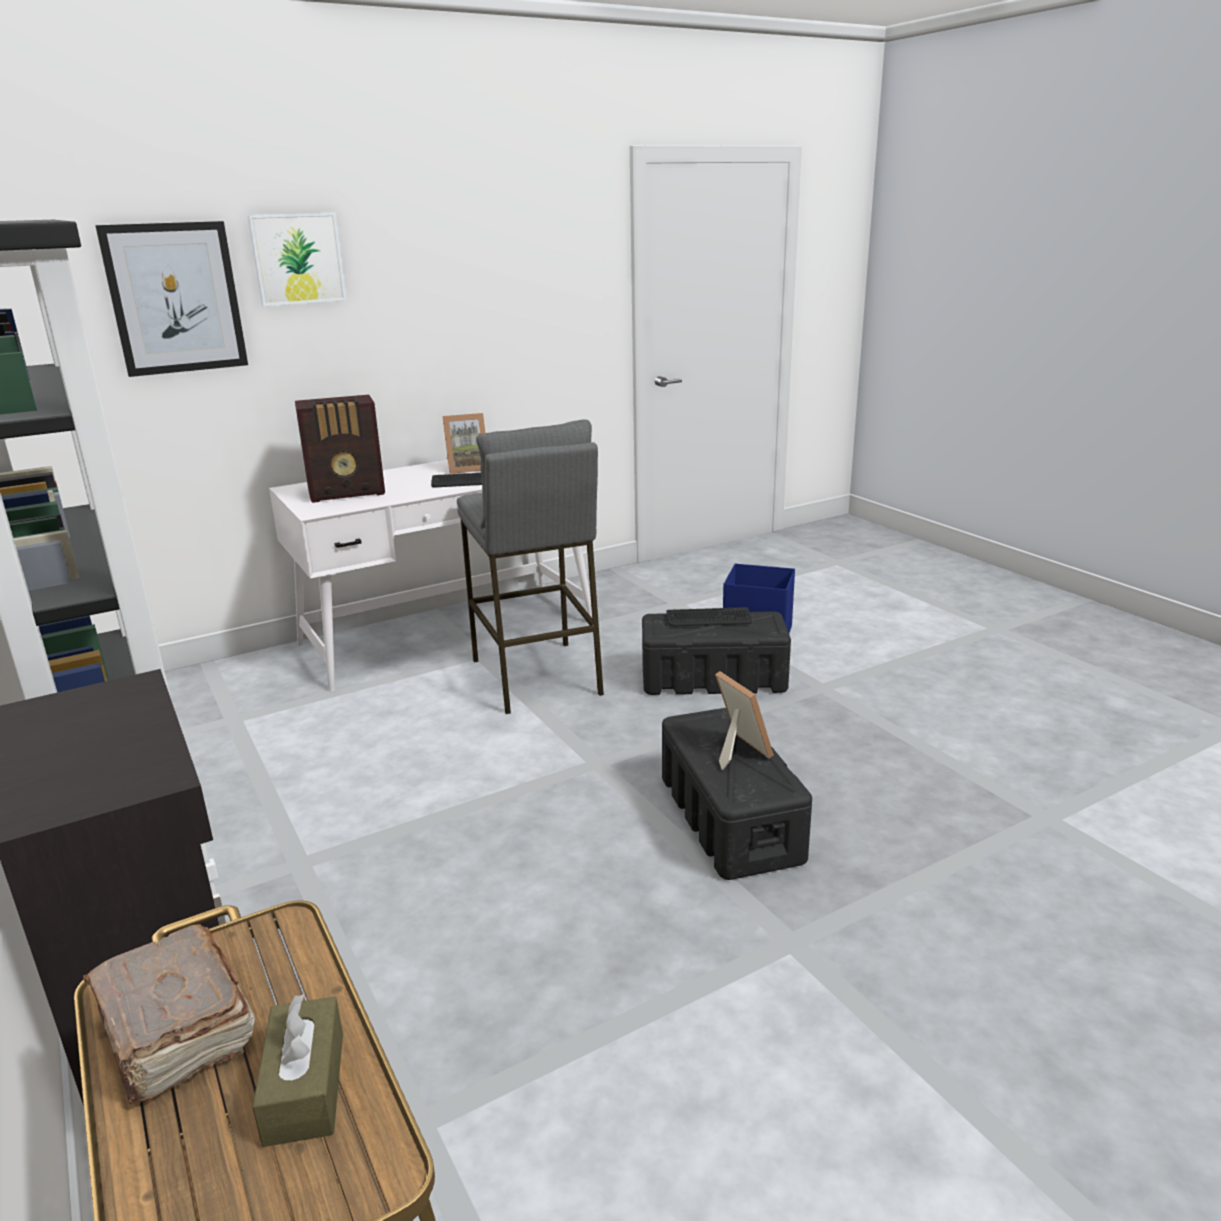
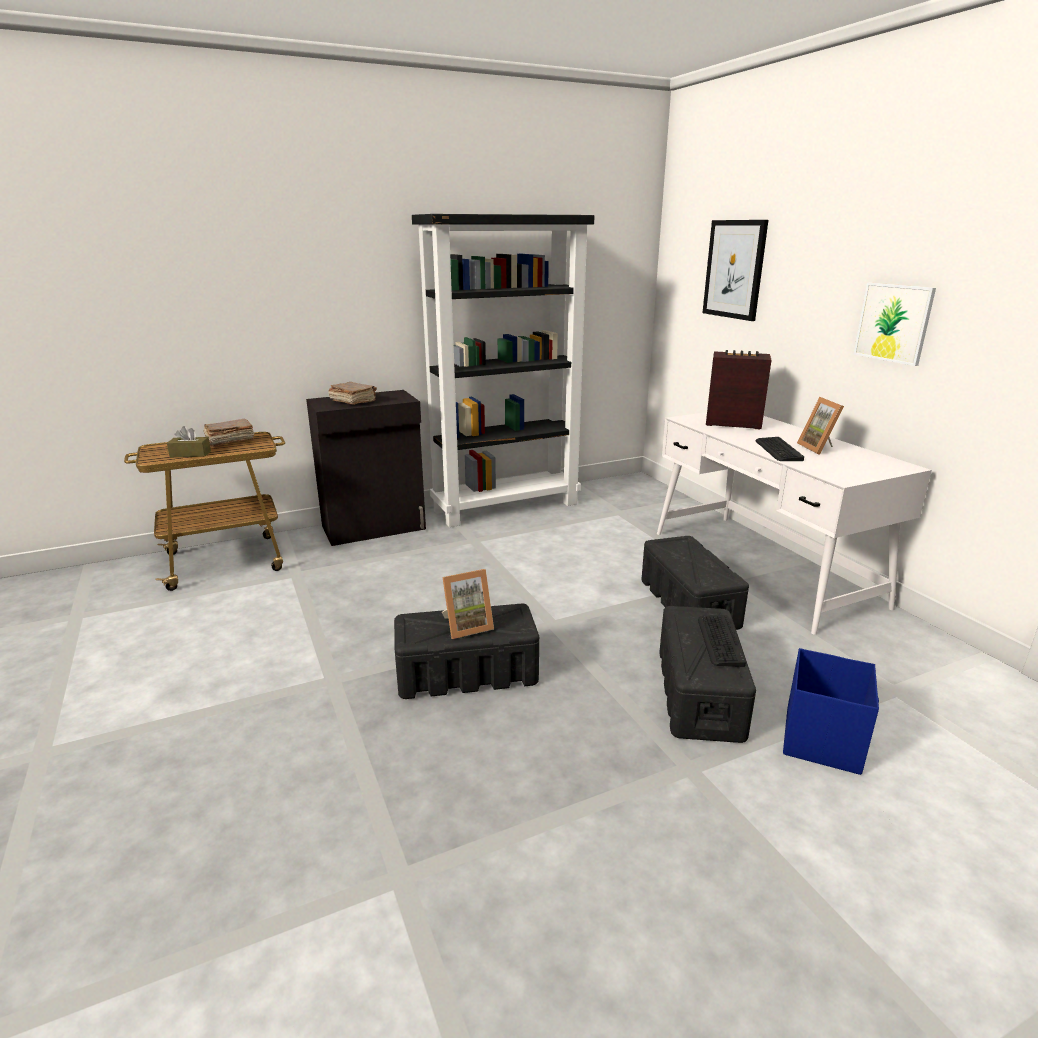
camera: 95 degrees right, 0 degrees up
(104, 751) = (353, 401): none -> brown book
(298, 259) = (800, 250): picture -> picture (893, 323)
(348, 493) = (731, 423): radio -> radio turned 120 degrees clockwise
(536, 677) = (688, 603): grey stool -> black storage box

